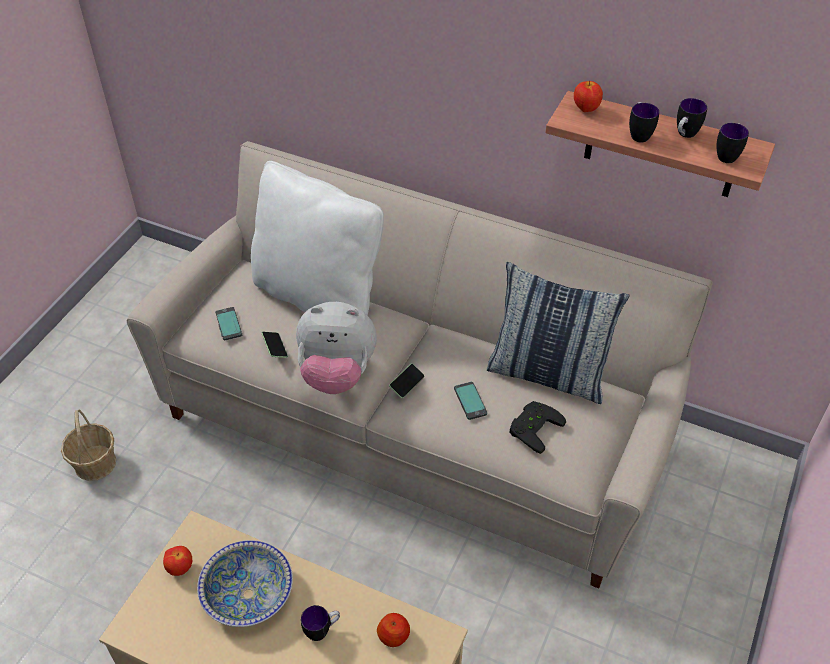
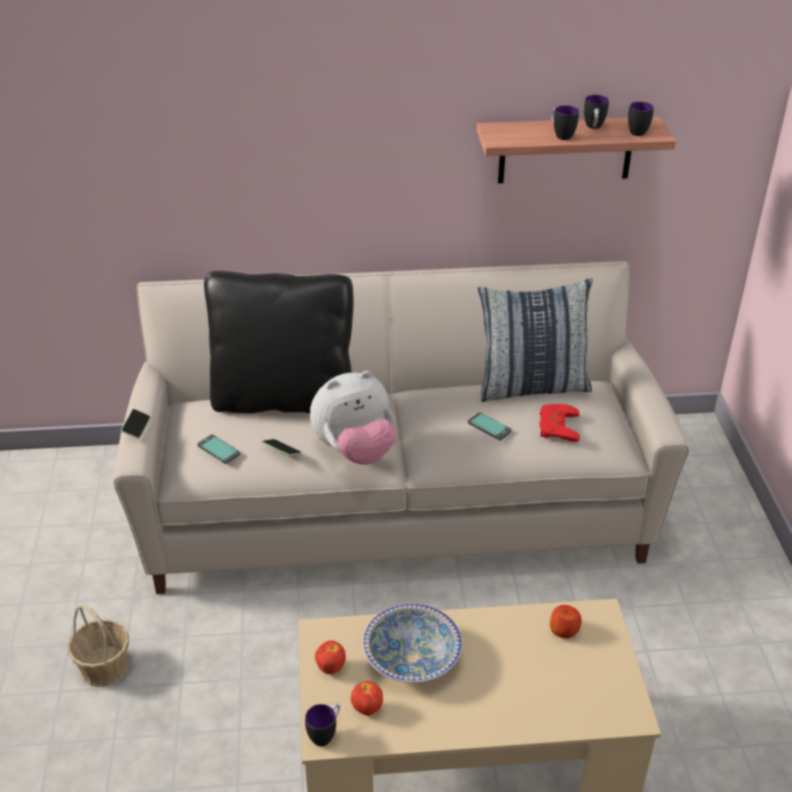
camera: 30 degrees left, 10 degrees down
(318, 295) = (284, 399): white pillow -> black pillow
(322, 631) = (501, 655): mug -> mug (325, 734)
(407, 384) = (423, 436): phone -> phone (136, 428)
(533, 427) = (555, 426): black game controller -> red game controller
(585, 109) = (504, 130): apple -> apple (367, 709)

